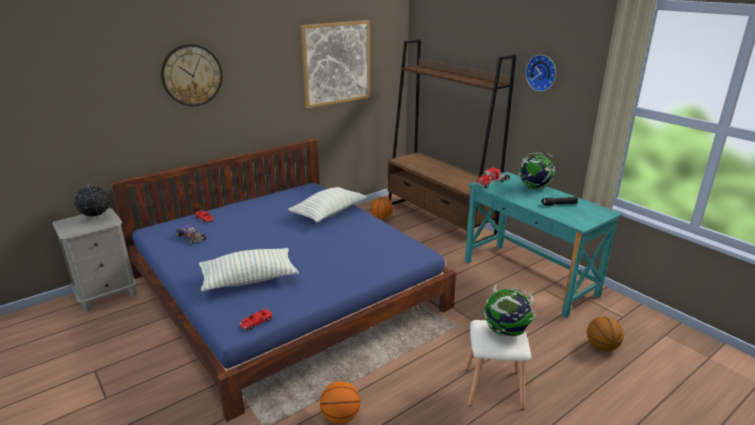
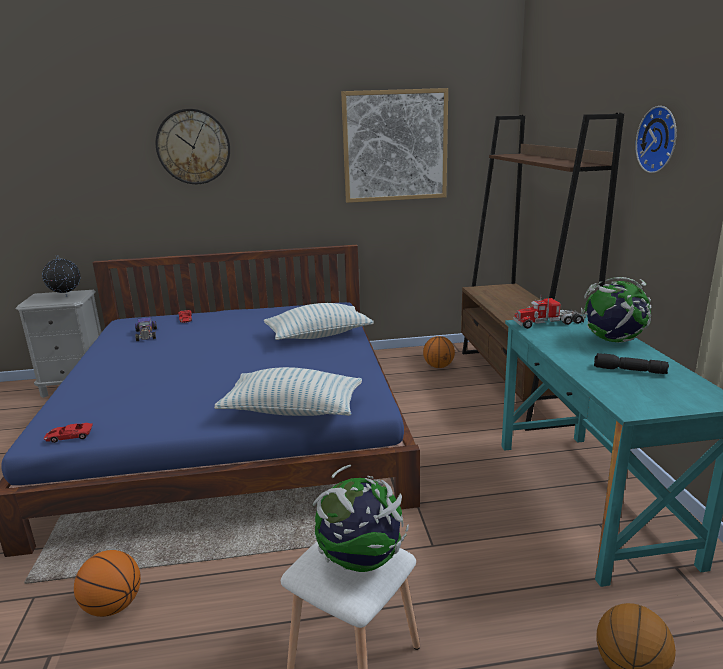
camera: 30 degrees right, 5 degrees down
(249, 279) = (132, 388): pillow -> pillow (292, 410)

